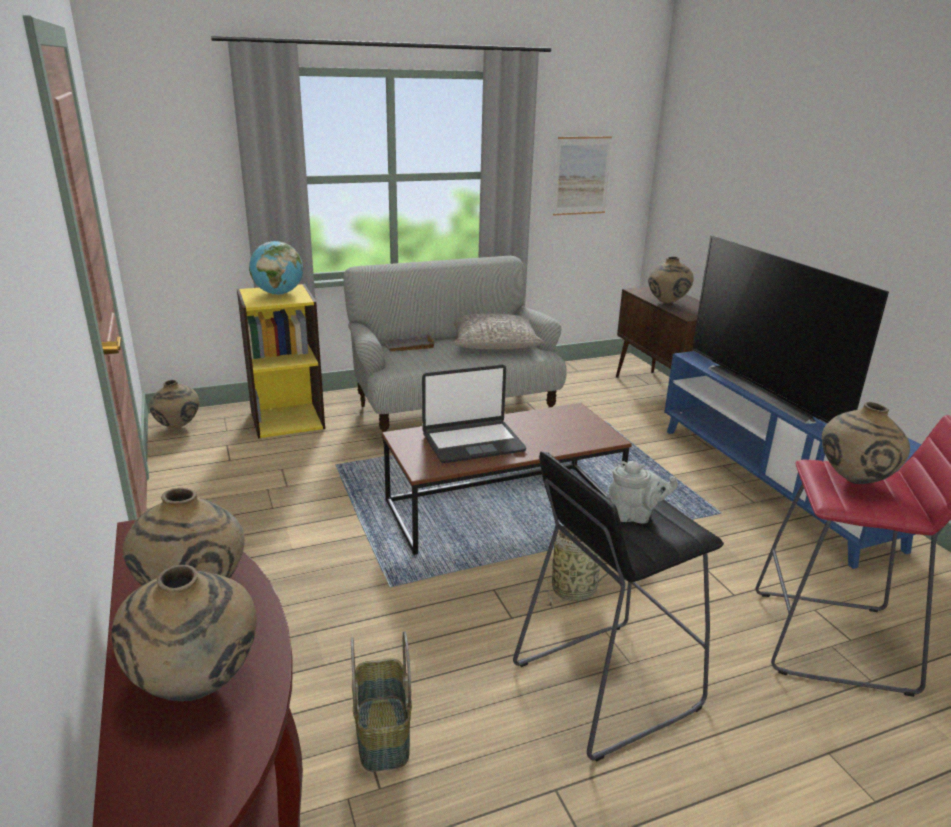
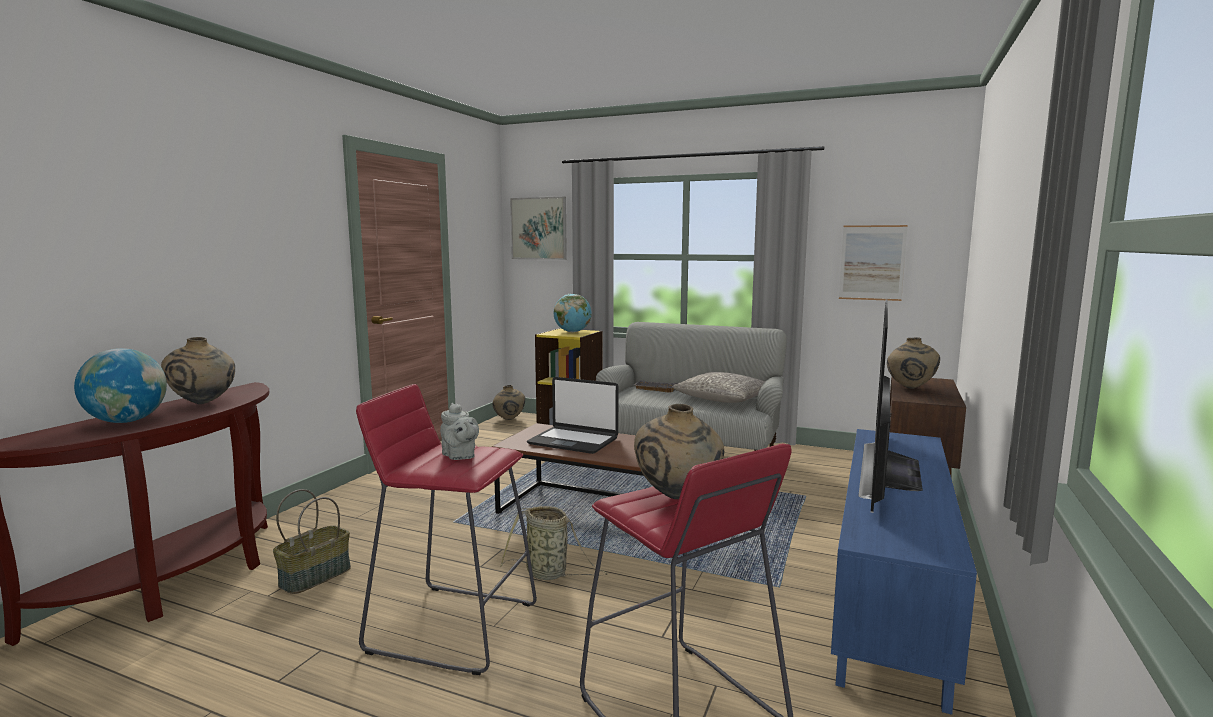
camera: 45 degrees right, 15 degrees down
(168, 141) = (539, 228): none -> picture
(197, 684) = (127, 421): beige vase -> globe
(604, 685) = (452, 626): black stool -> red stool

